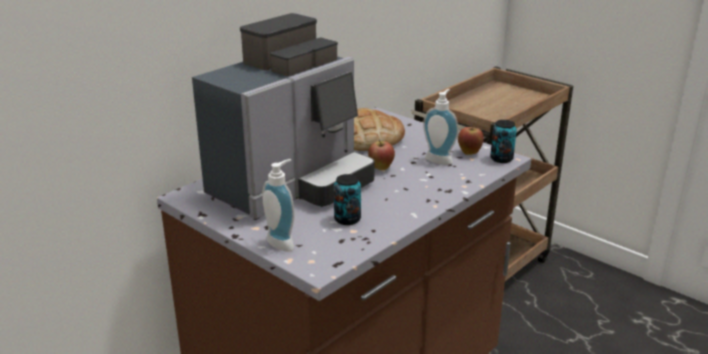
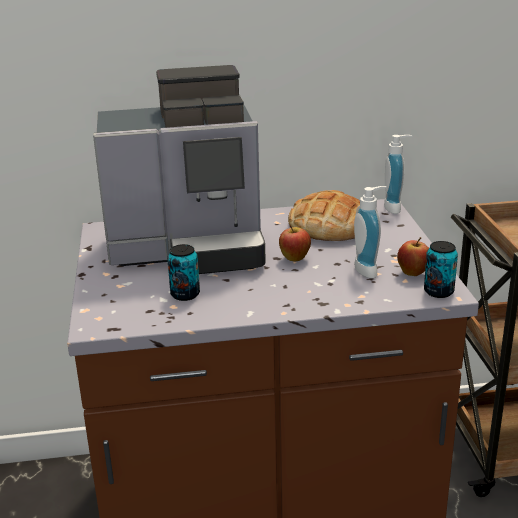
camera: 40 degrees right, 0 degrees up
(283, 242) = (105, 293): soap dispenser -> soap dispenser (396, 207)

